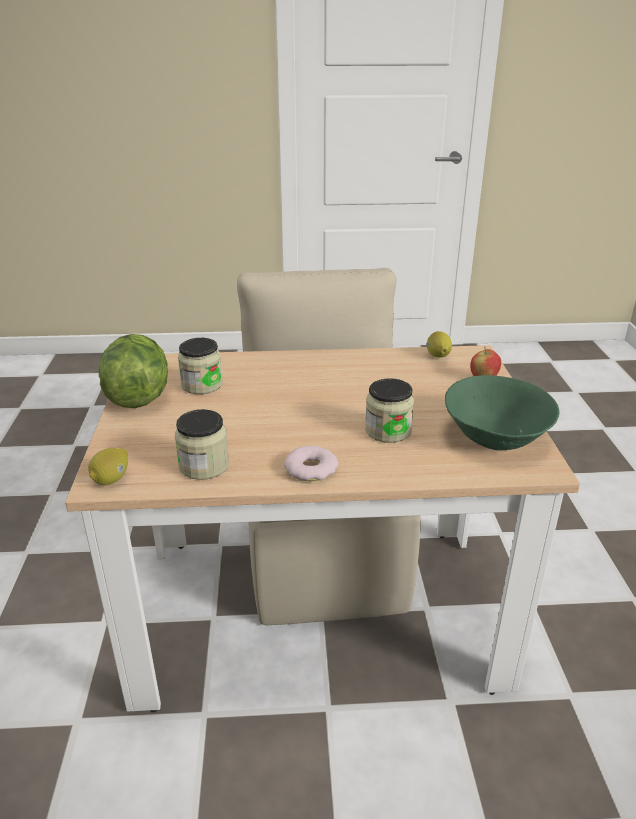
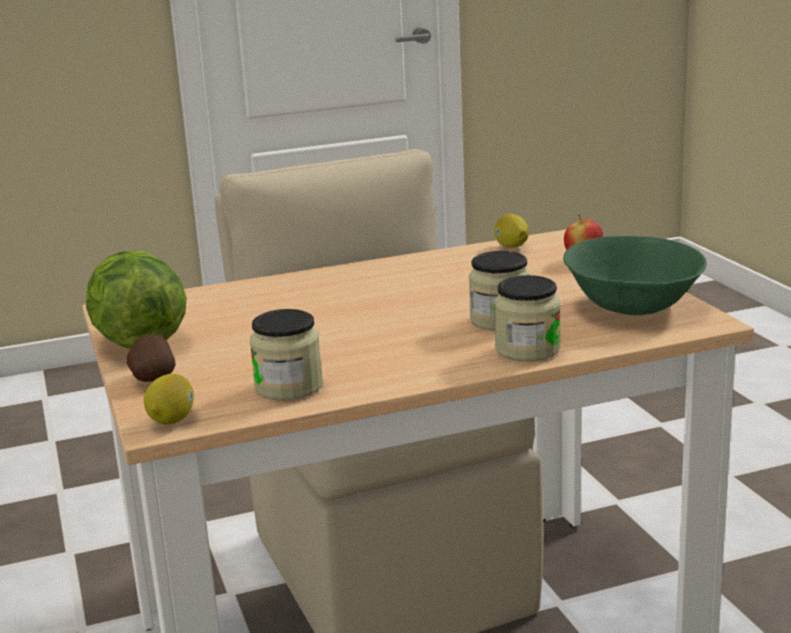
camera: 15 degrees left, 10 degrees down
(124, 435) = (153, 378): none -> potato
(202, 385) = (220, 317): jar -> jar (527, 349)
(311, 469) = (430, 367): donut -> none

